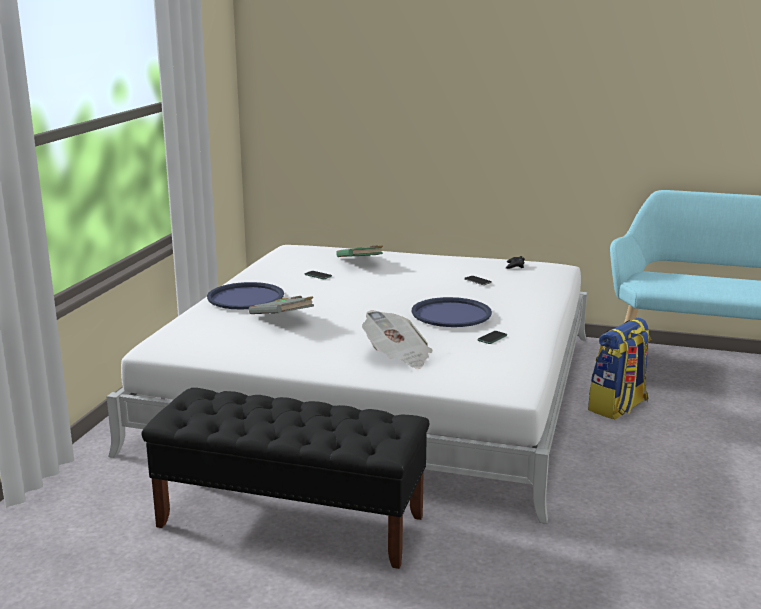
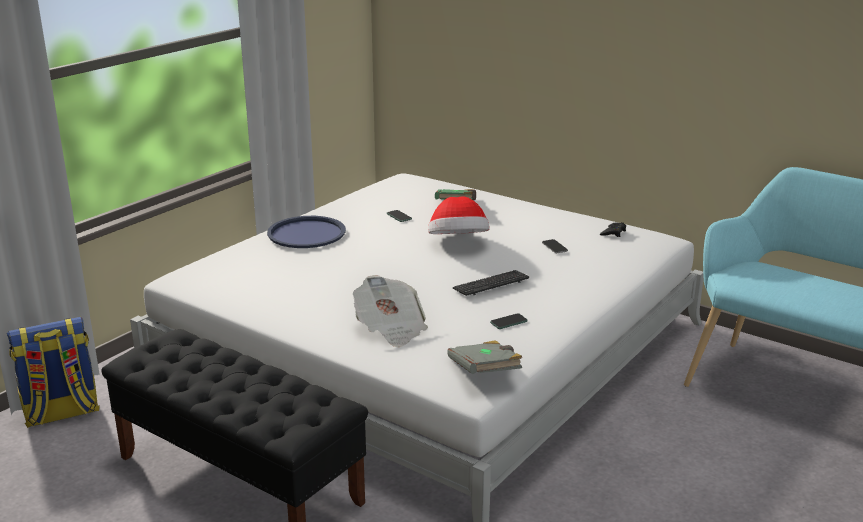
camera: 20 degrees right, 5 degrees up
(282, 319) = (318, 264): grey book -> grey book (485, 372)
(392, 288) = (458, 243): none -> hat
(451, 314) = (491, 284): blue tray -> keyboard
(618, 407) = (671, 417): backpack -> backpack (61, 413)

